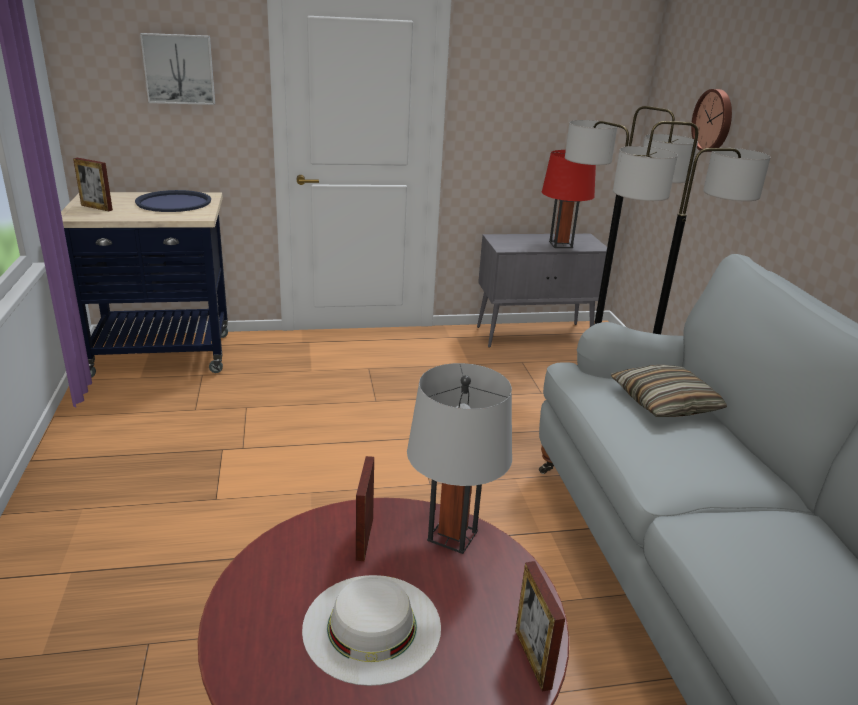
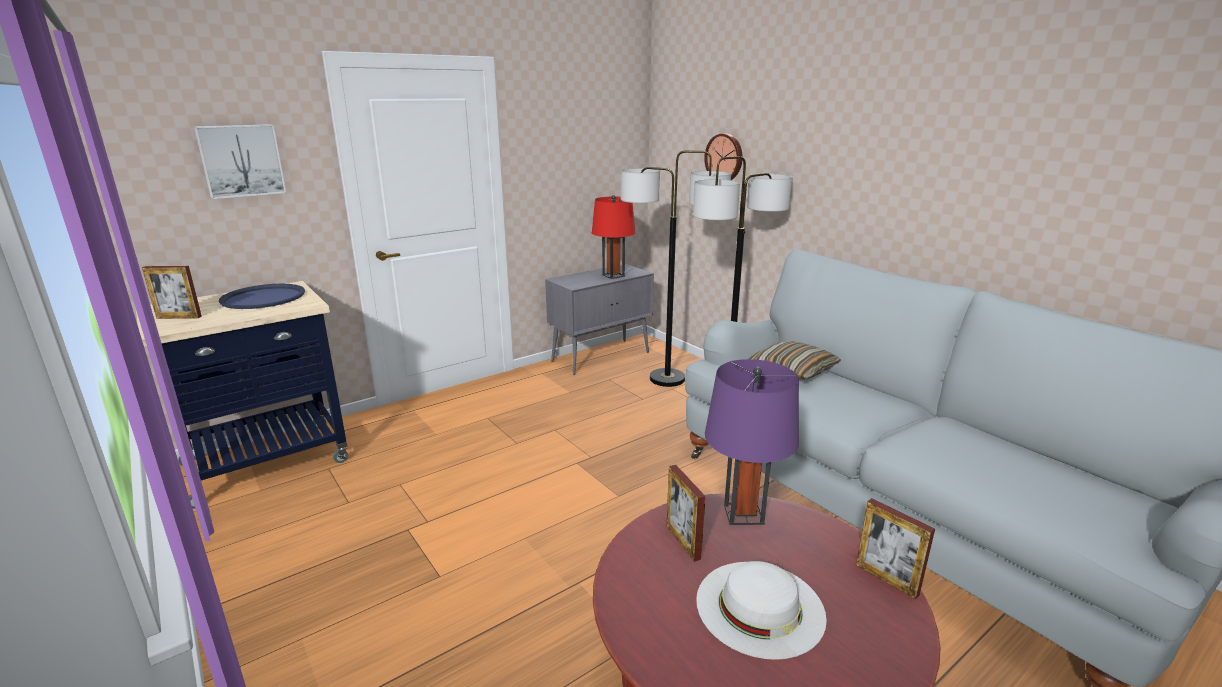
camera: 25 degrees left, 5 degrees down
(452, 536) = (743, 514): grey table lamp -> purple table lamp

